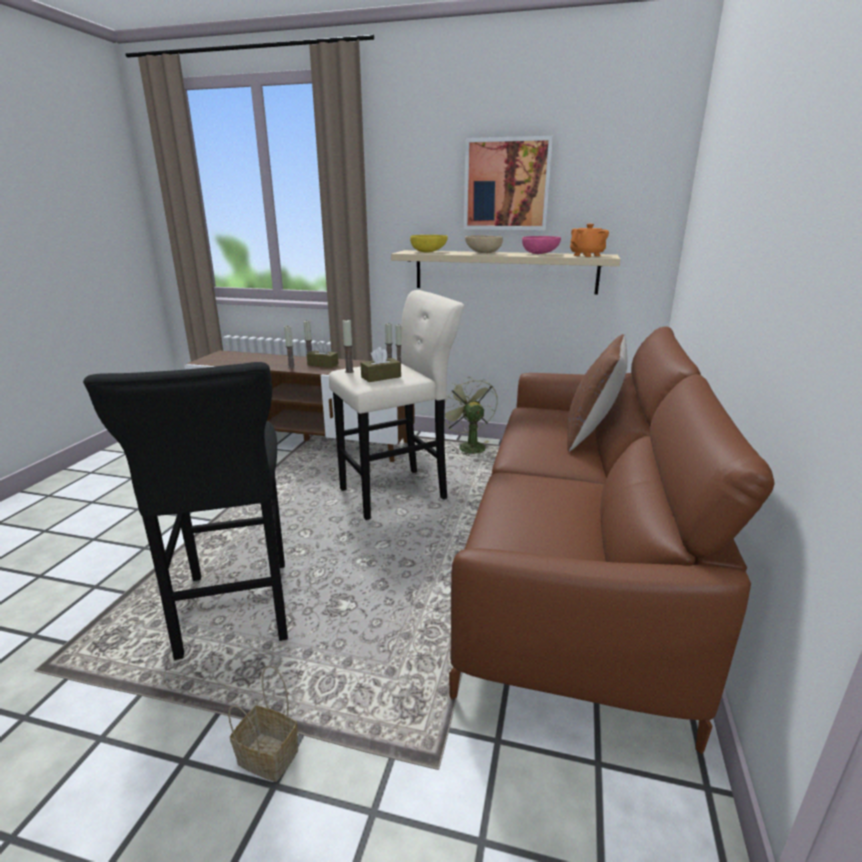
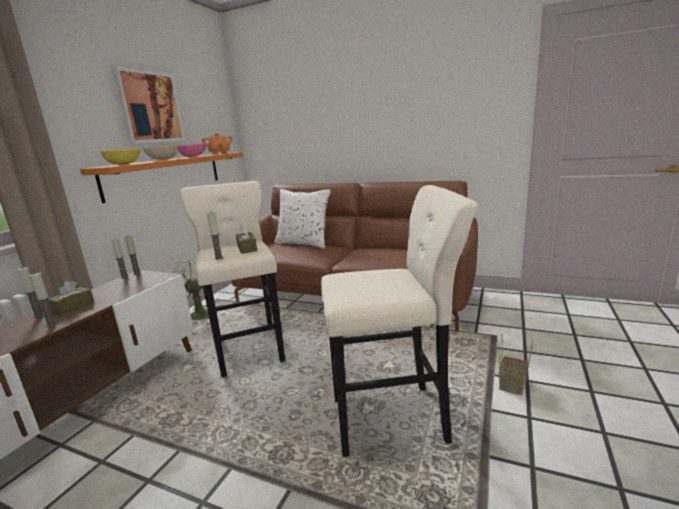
camera: 80 degrees left, 5 degrees down
(235, 613) = (395, 418): black stool -> beige stool
(505, 271) = (165, 174): beige shelf -> orange shelf
(591, 433) = (304, 243): brown pillow -> white pillow

